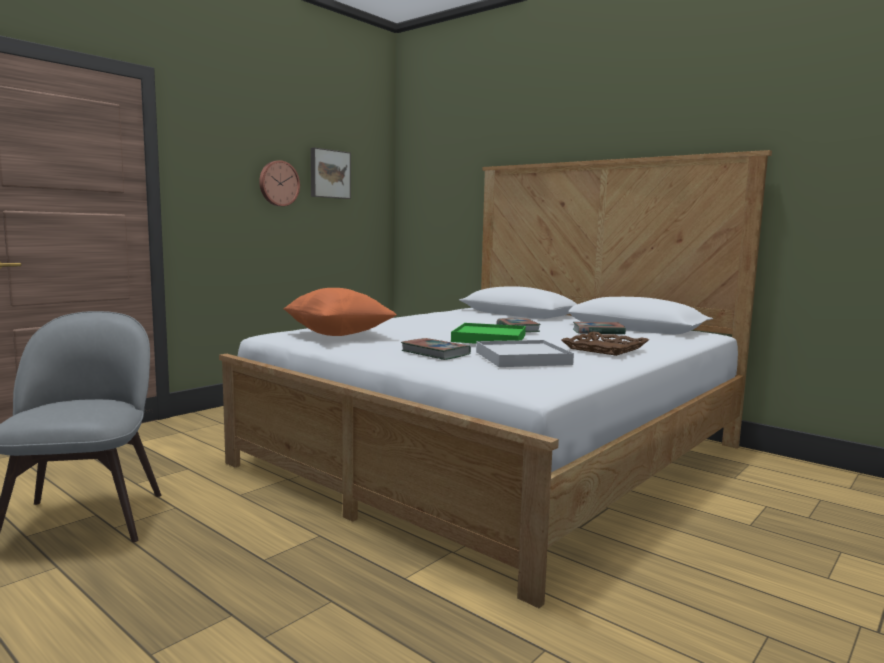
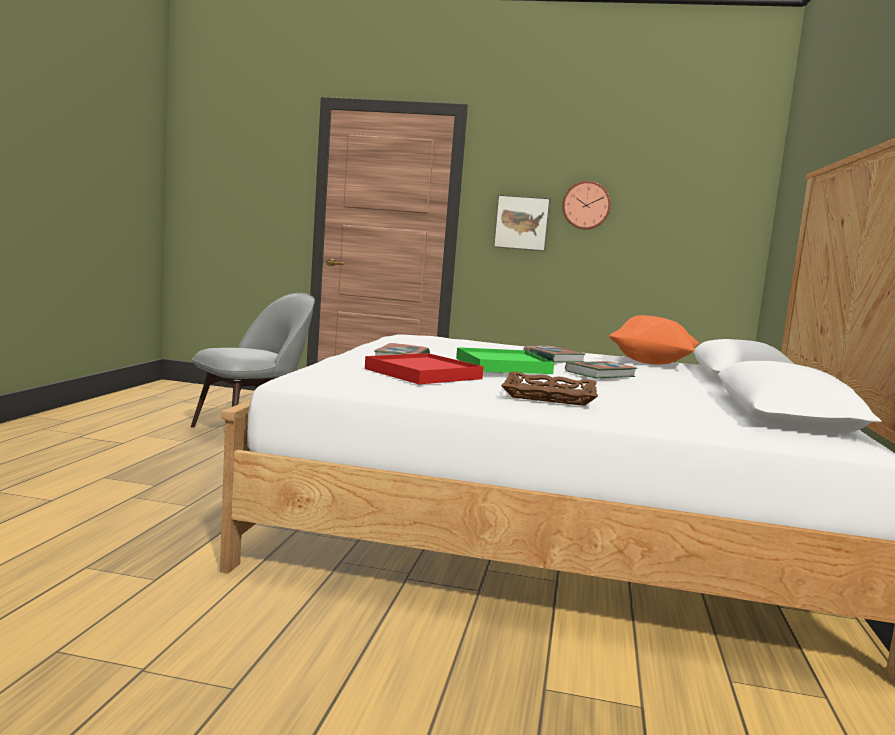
camera: 60 degrees right, 0 degrees up
(329, 174) = (659, 194): picture -> picture (522, 223)
(338, 334) = (427, 340): orange pillow -> orange pillow (652, 363)
(522, 358) = (423, 374): white tray -> red tray
(598, 332) = (673, 397): book -> book (553, 358)

